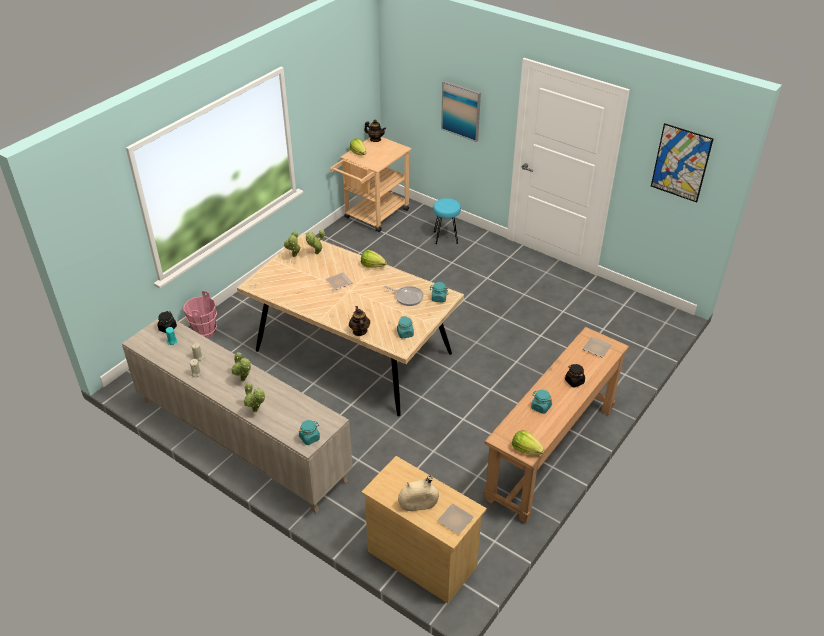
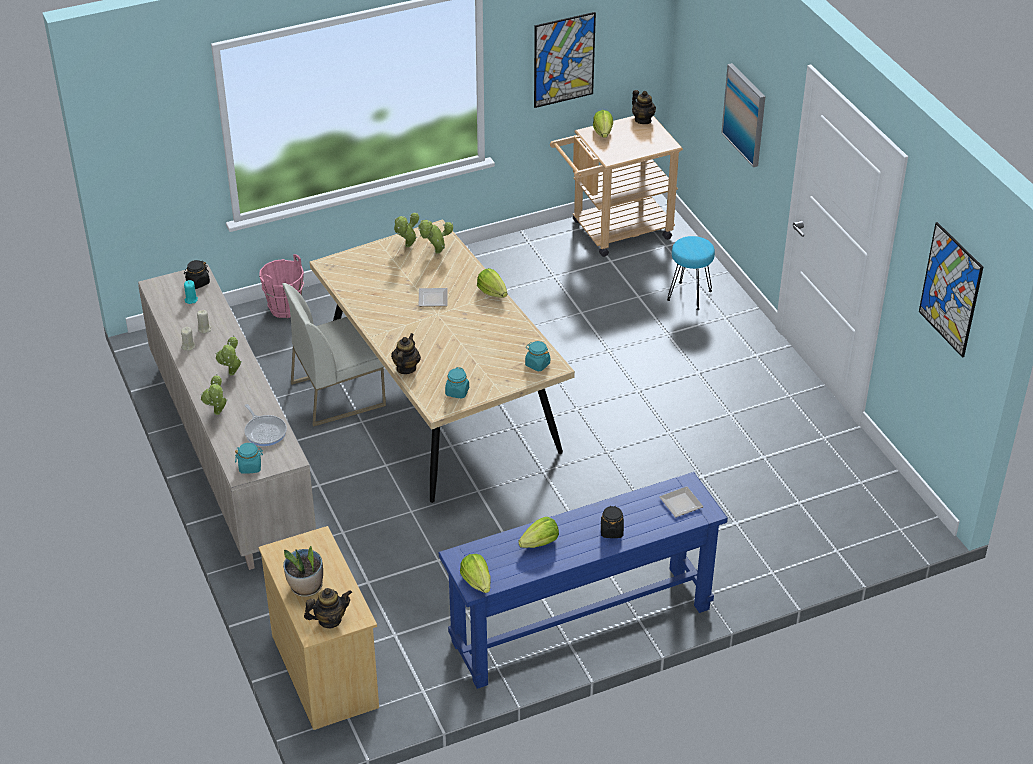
camera: 30 degrees right, 0 degrees up
(283, 371) = (338, 393): none -> white chair
(329, 110) = (564, 60): none -> picture
(407, 297) = (500, 348): frying pan -> frying pan (265, 431)
(418, 504) = (306, 587): beige vase -> potted plant
(454, 520) = (329, 620): plate -> teapot
(540, 407) = (540, 543): turquoise jar -> lettuce
(551, 453) = (581, 625): brown console table -> blue console table

